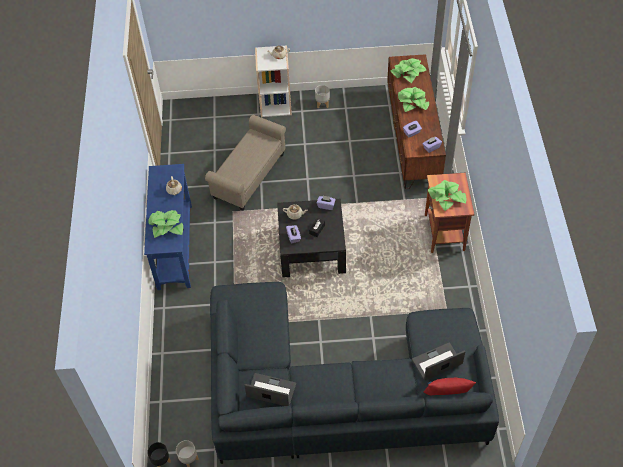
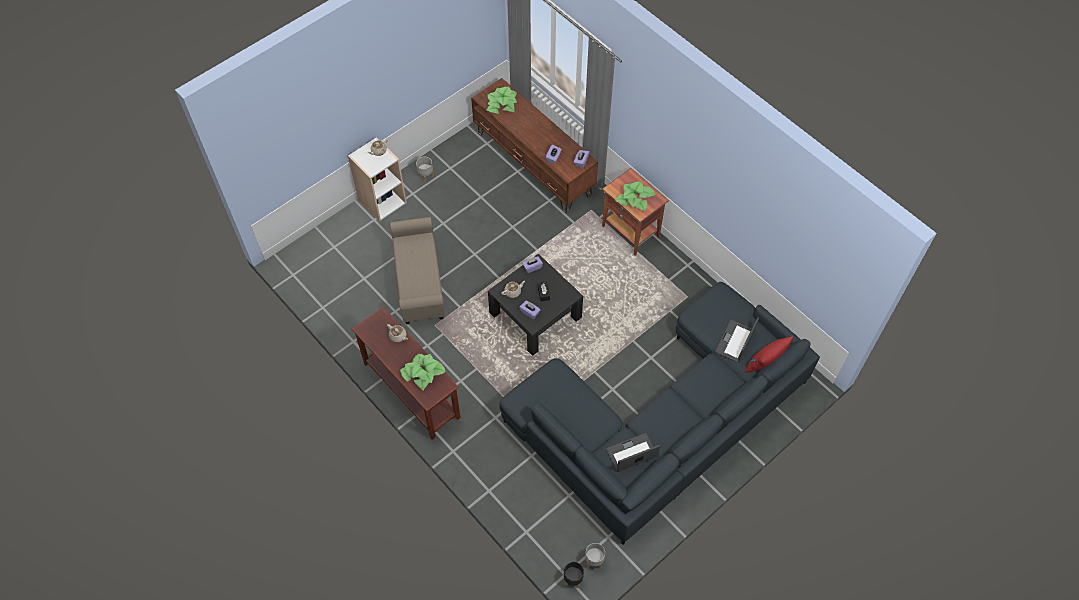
camera: 40 degrees left, 5 degrees up
(174, 246) = (411, 390): blue console table -> brown console table
(413, 102) = (530, 129): potted plant -> none

